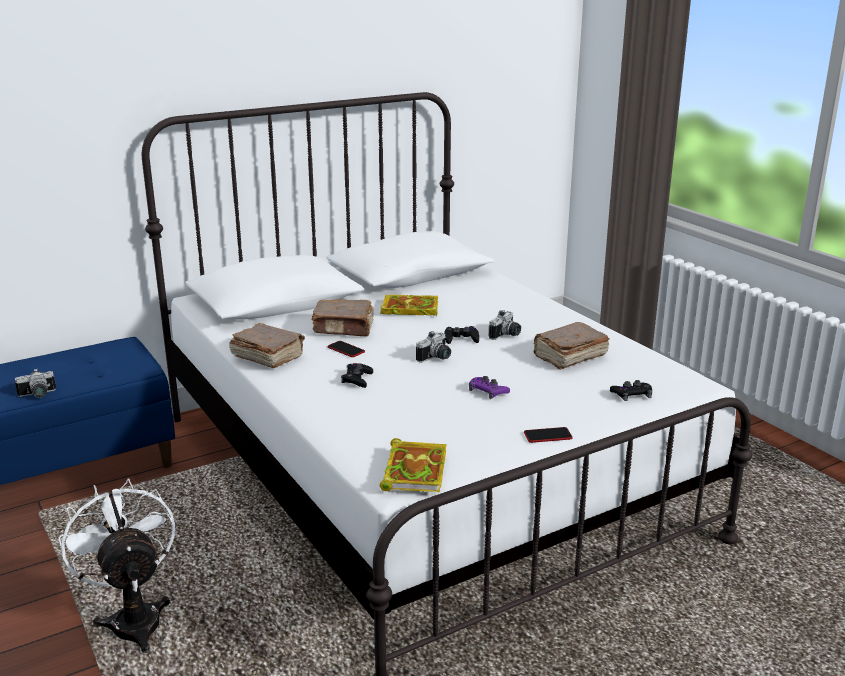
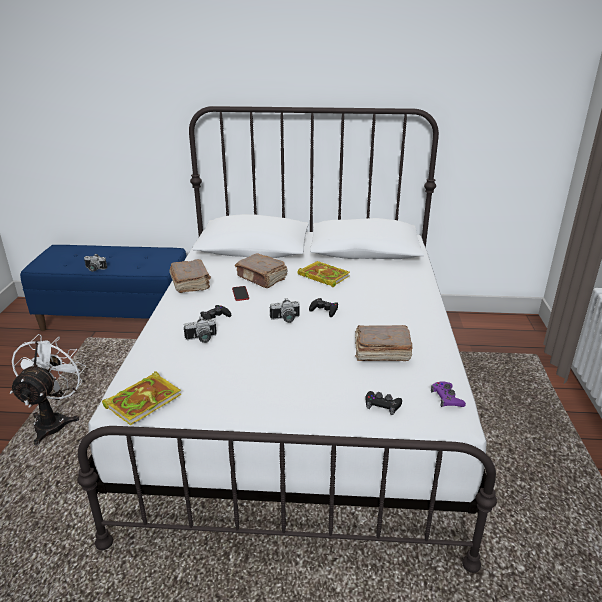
camera: 35 degrees right, 5 degrees up
(488, 391) = (281, 359): purple game controller -> purple game controller (446, 398)
(506, 335) = (360, 318): camera -> camera (202, 339)
(547, 436) = (267, 413): phone -> none

